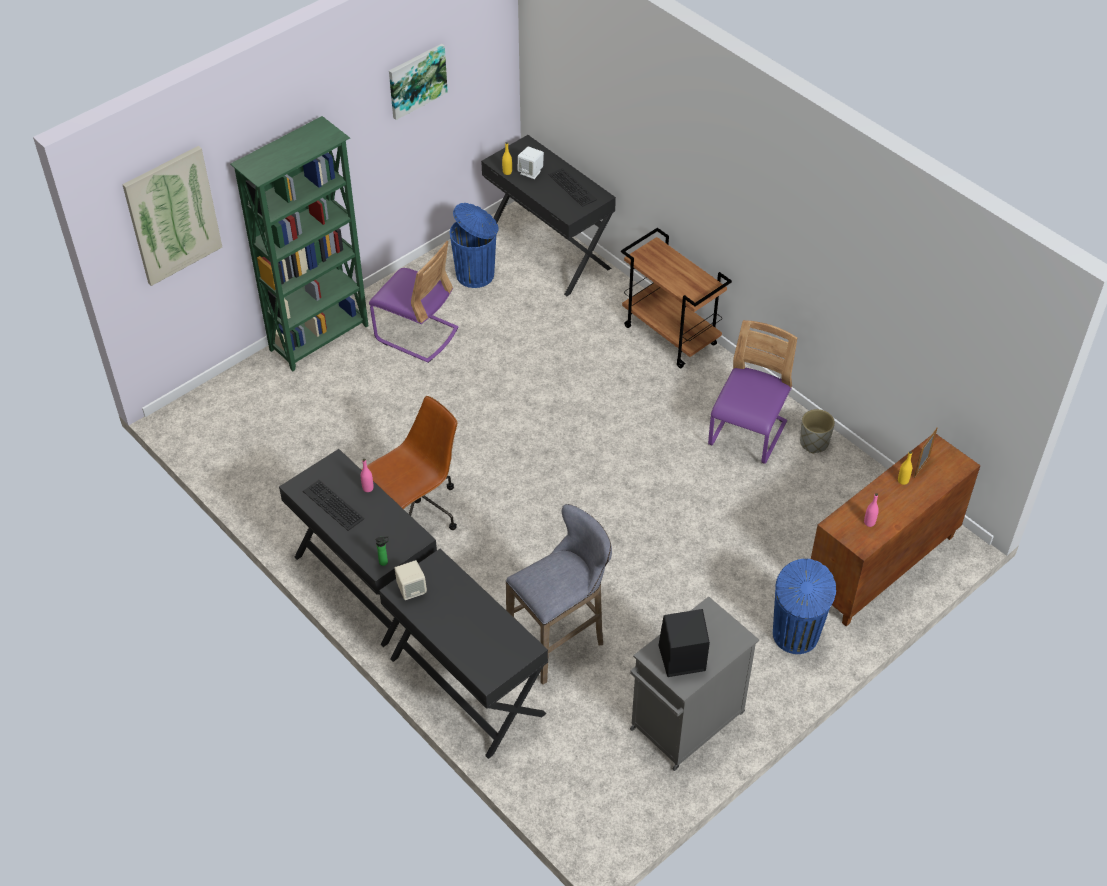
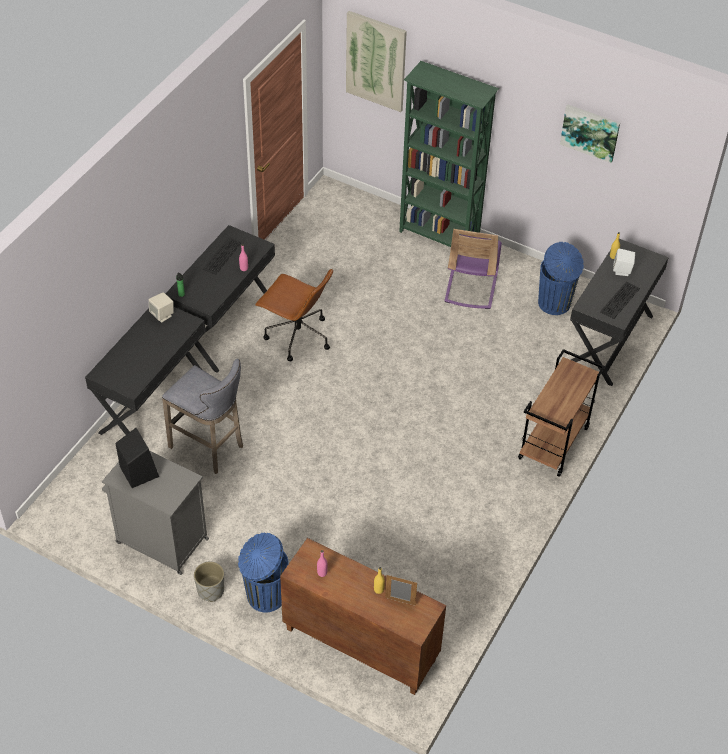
camera: 70 degrees right, 0 degrees up
(747, 435) = (465, 521): purple chair -> none
(814, 443) = (478, 570): grey planter -> grey planter (210, 590)

